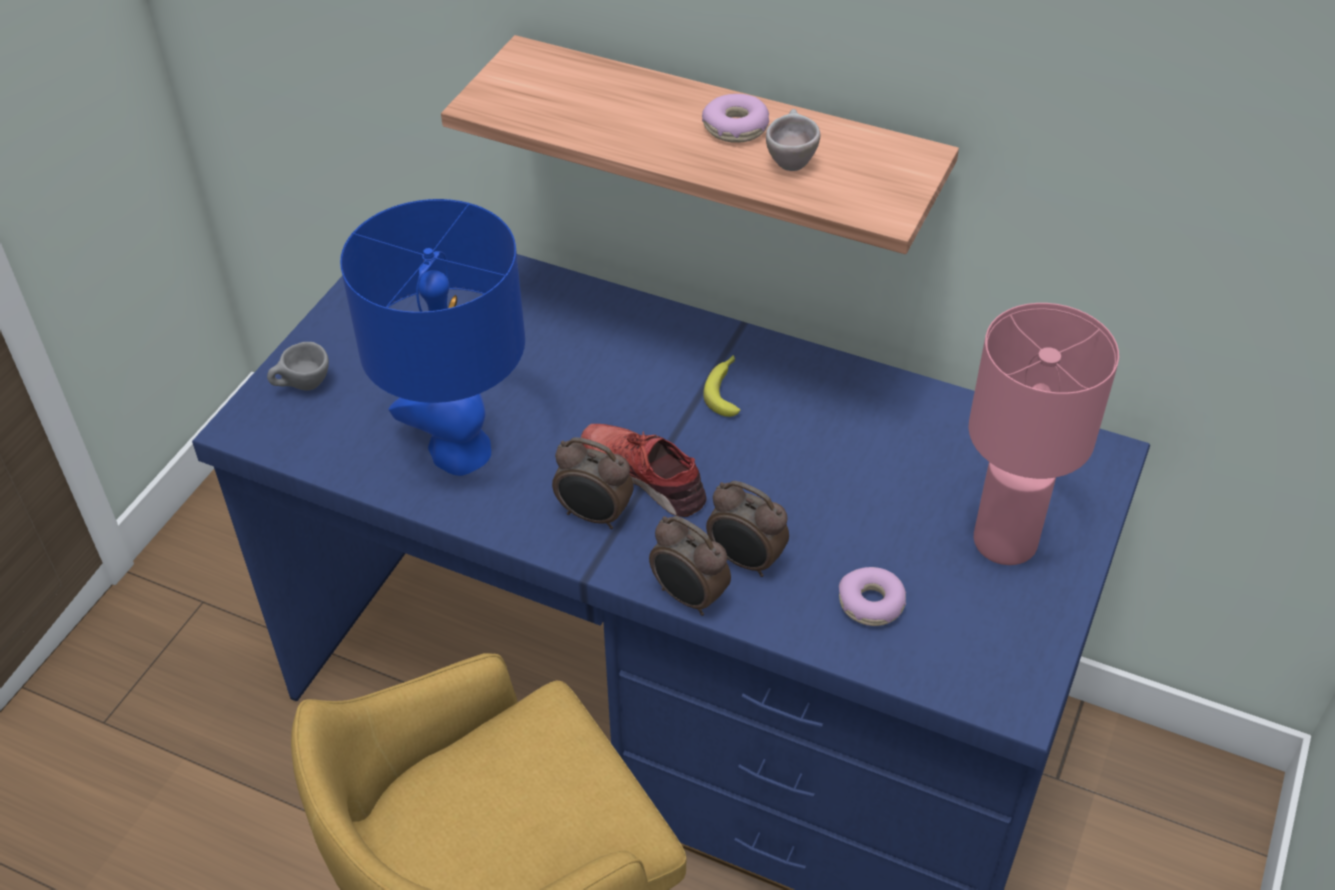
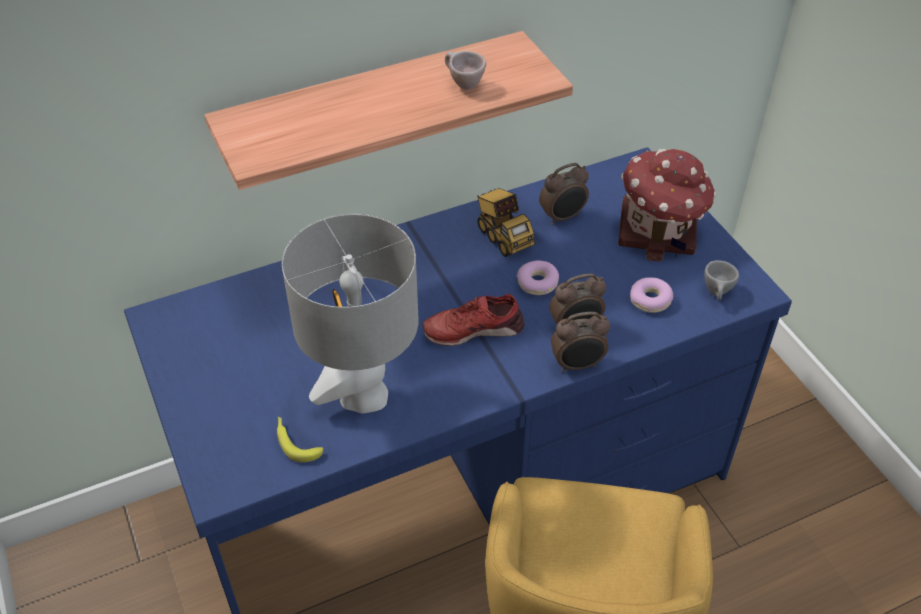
camera: 50 degrees left, 0 degrees up
(303, 387) = (220, 439): grey cup -> grey cup (717, 294)
(459, 451) = (363, 396): blue table lamp -> grey table lamp
(594, 516) = (480, 367): alarm clock -> alarm clock (563, 217)
(726, 389) = (448, 259): banana -> banana (295, 442)
(736, 128) = (410, 85): donut -> donut (537, 283)
(816, 411) = (503, 237): none -> toy truck
(1007, 542) = (659, 230): pink table lamp -> toy house

